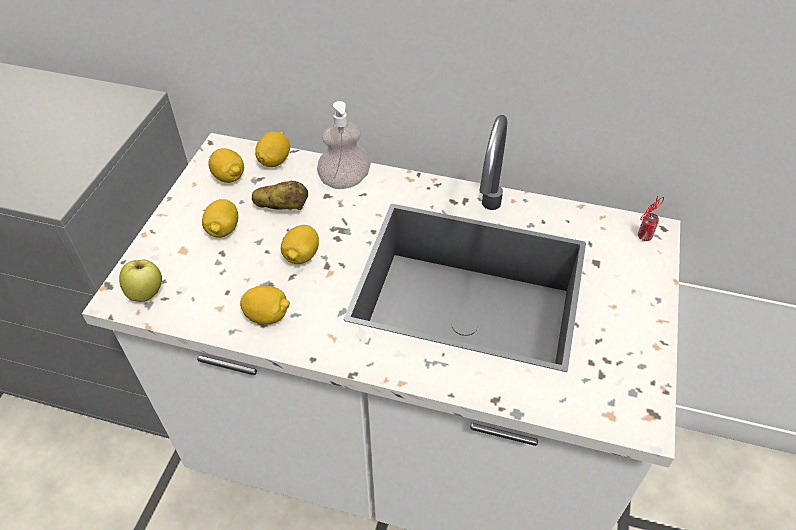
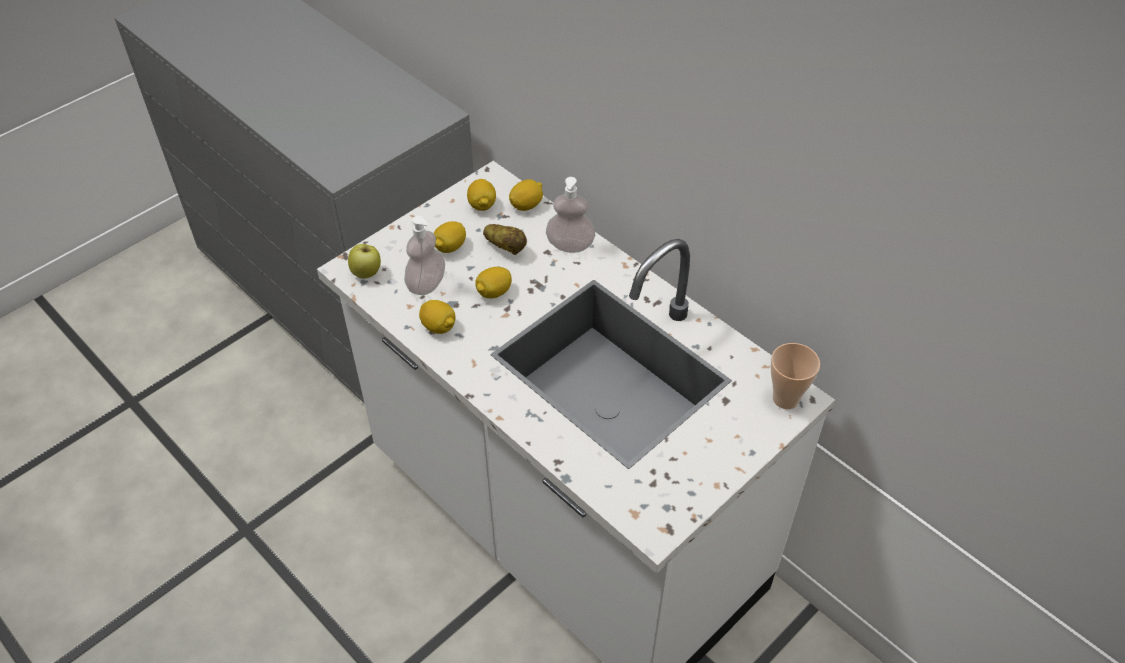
camera: 30 degrees right, 0 degrees up
(223, 277) = (426, 284): none -> soap dispenser
(643, 237) = (785, 399): can -> cup

